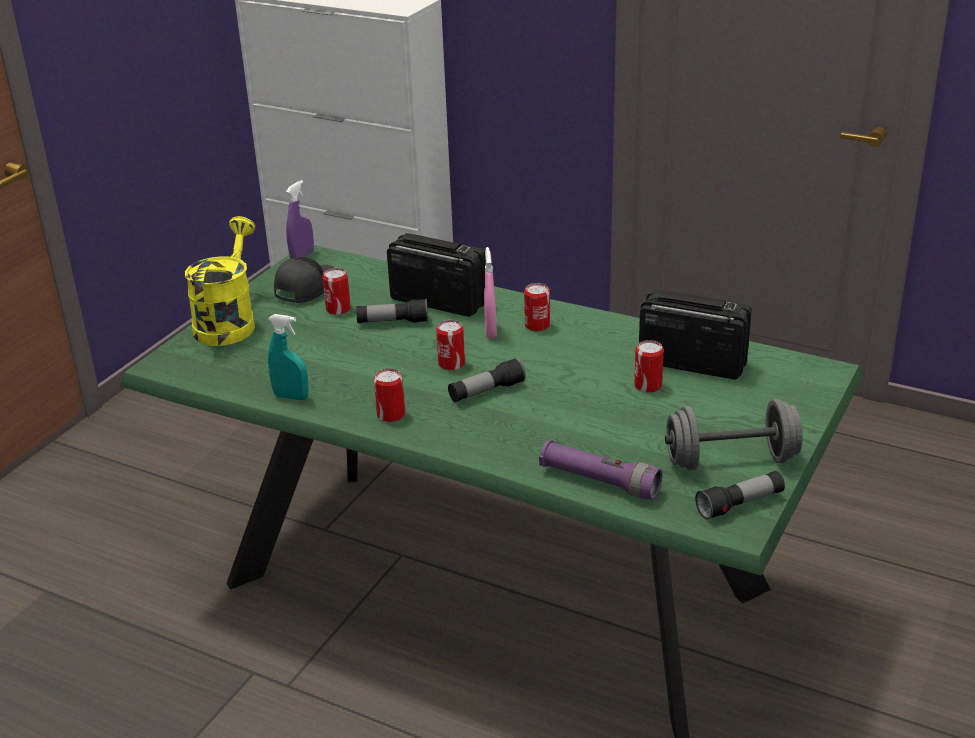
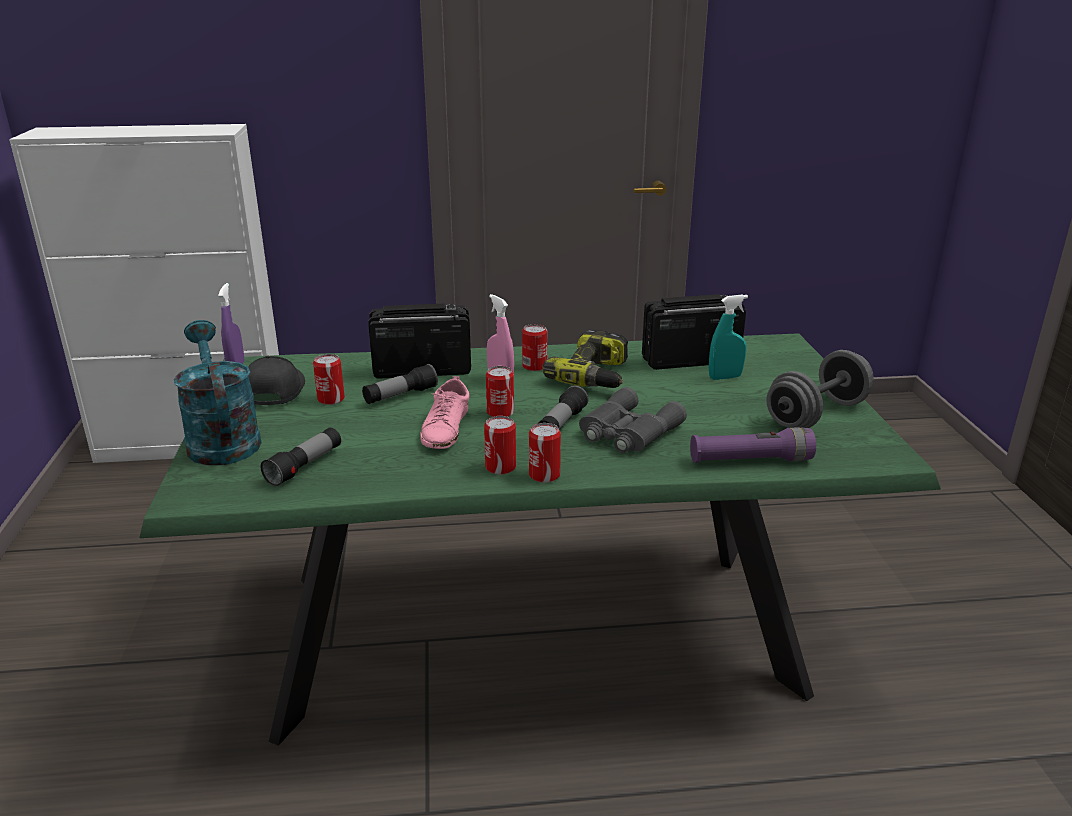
camera: 35 degrees left, 5 degrees down
(228, 322) = (221, 439): yellow watering can -> turquoise watering can
(291, 397) = (378, 482): turquoise spray bottle -> turquoise spray bottle (725, 377)
(391, 365) = (445, 428): none -> pink shoe
(531, 418) = (627, 432): none -> grey binoculars
(578, 353) = (596, 376): none -> power drill
(648, 386) = (682, 383): can -> can (544, 475)
(740, 505) = (869, 442): flashlight -> flashlight (305, 466)

